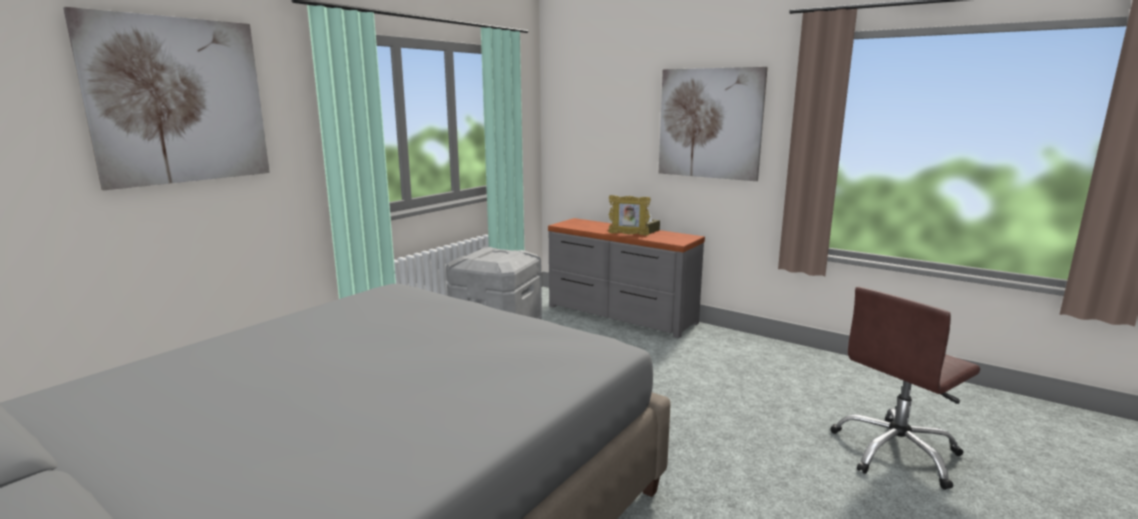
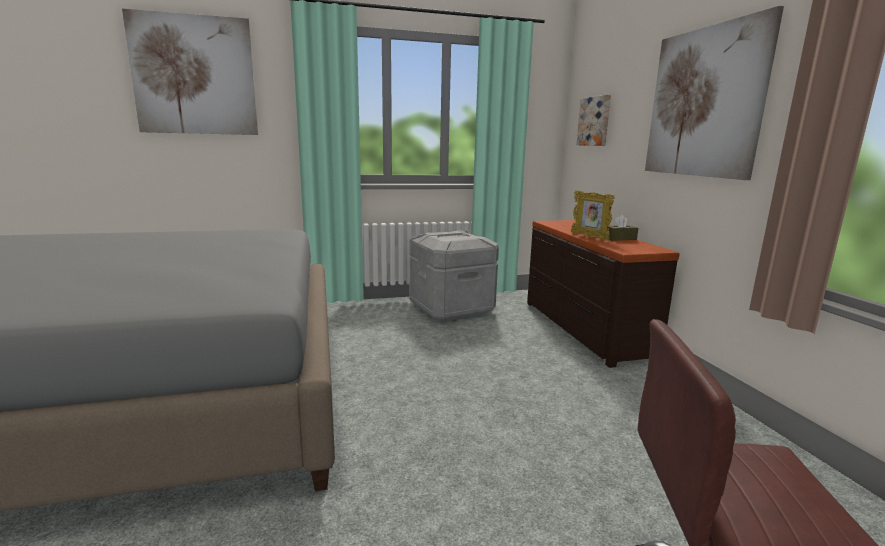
camera: 40 degrees right, 0 degrees up
(587, 127) = (595, 121): none -> picture
(620, 315) = (582, 328): grey dresser -> brown dresser

